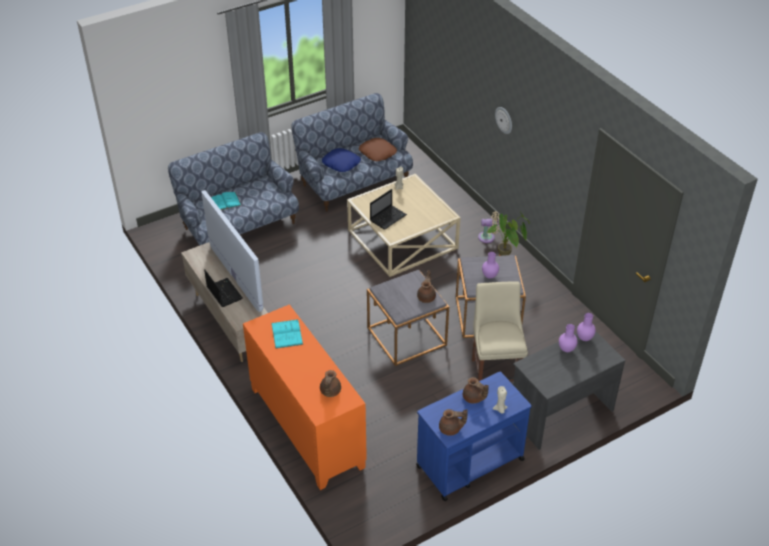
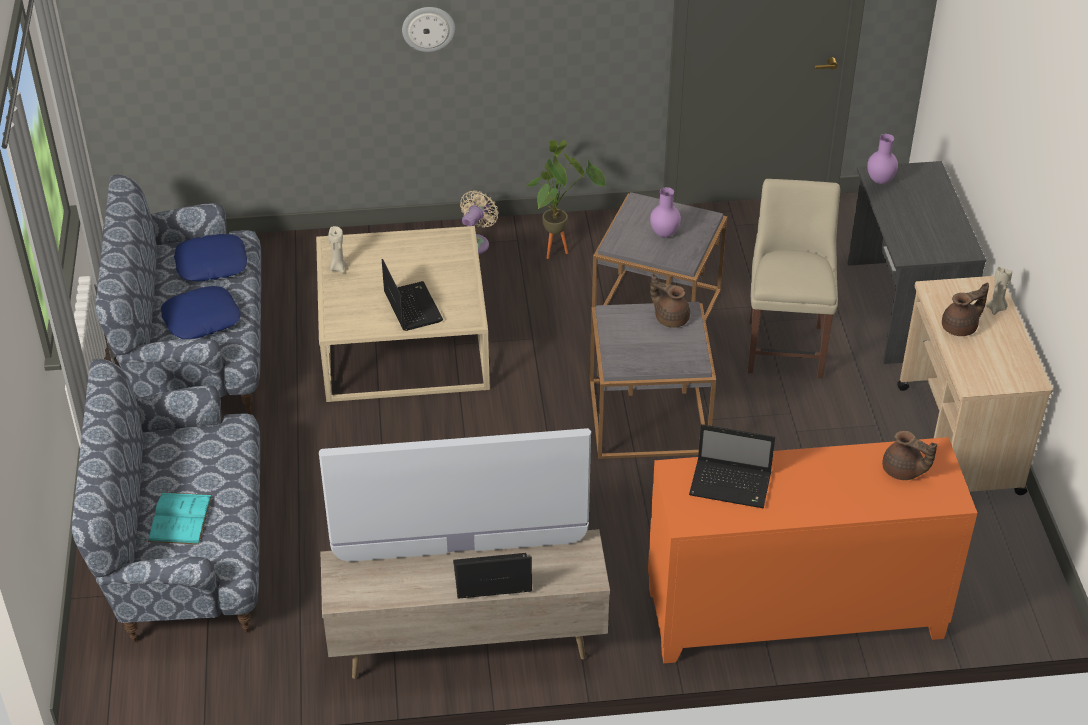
camera: 65 degrees left, 0 degrees up
(287, 334) = (732, 485): turquoise book -> laptop
(377, 153) = (211, 264): brown pillow -> blue pillow
(451, 429) = (1016, 373): brown teapot -> none
(469, 463) = (959, 440): blue cart -> beige cart
(495, 372) = (785, 345): beige chair -> beige chair turned 75 degrees clockwise
(566, 350) = (895, 206): purple vase -> none

